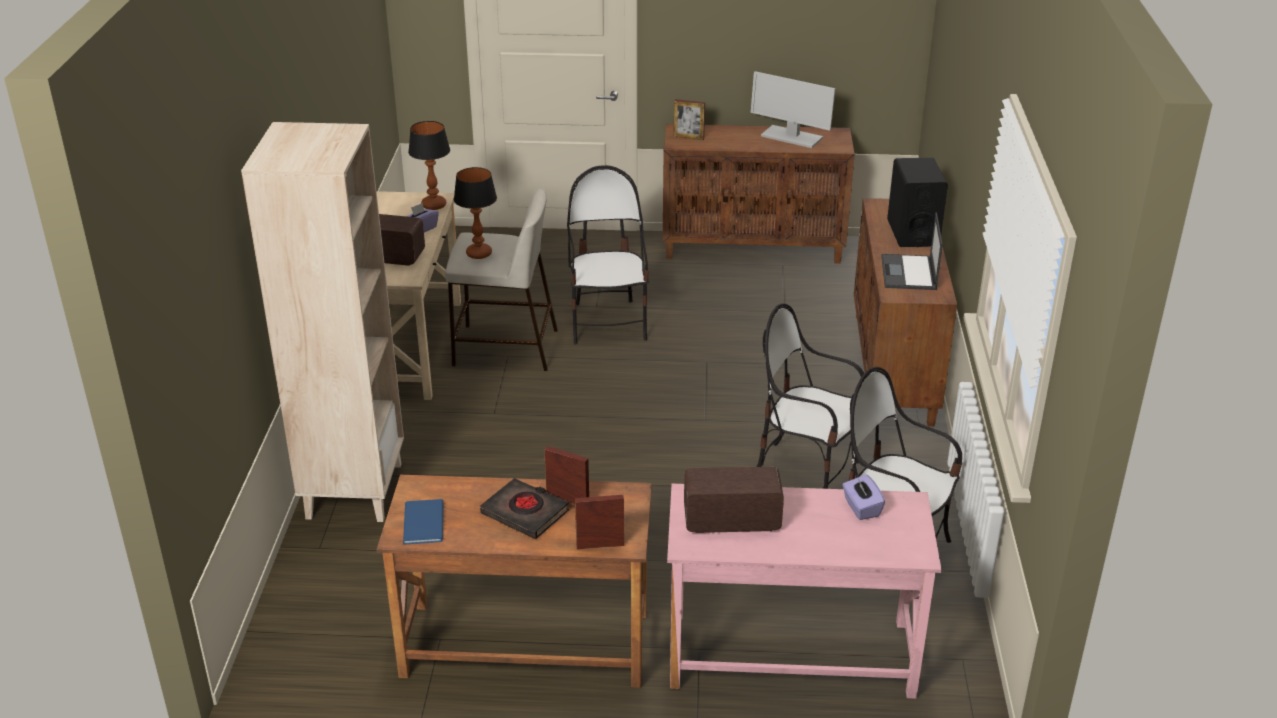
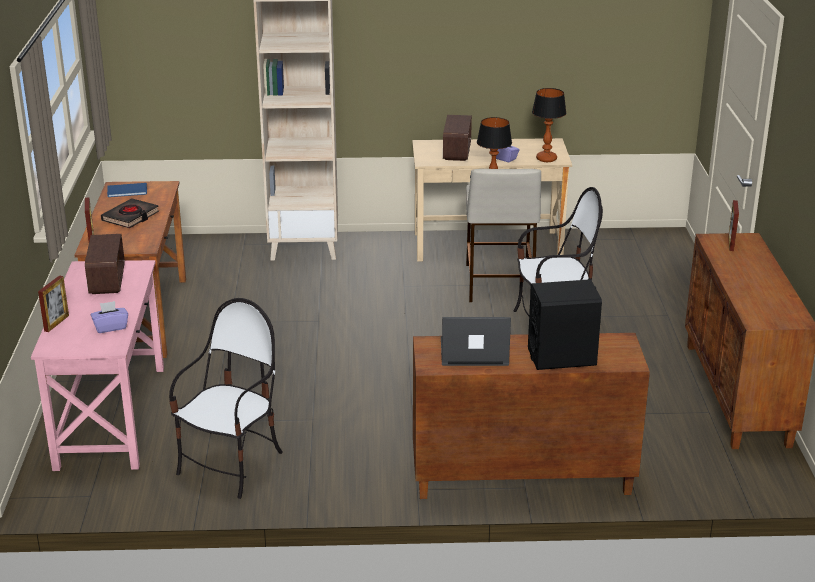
camera: 85 degrees right, 5 degrees down
(567, 499) = (142, 228): picture frame -> picture frame (56, 323)
(791, 137) = (767, 294): monitor -> none
(806, 473) = (336, 424): chair -> none

